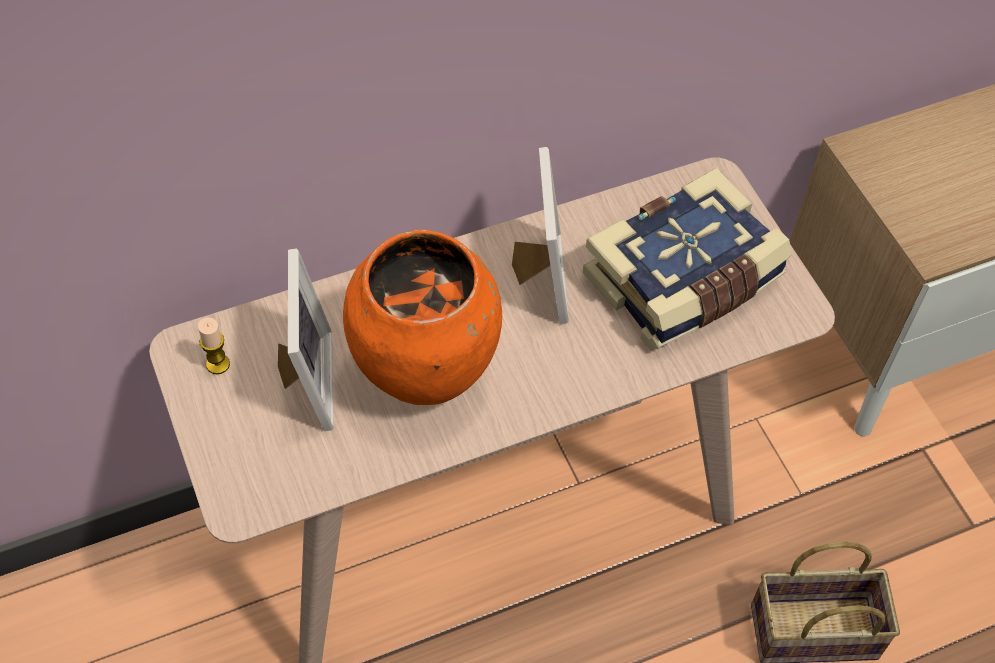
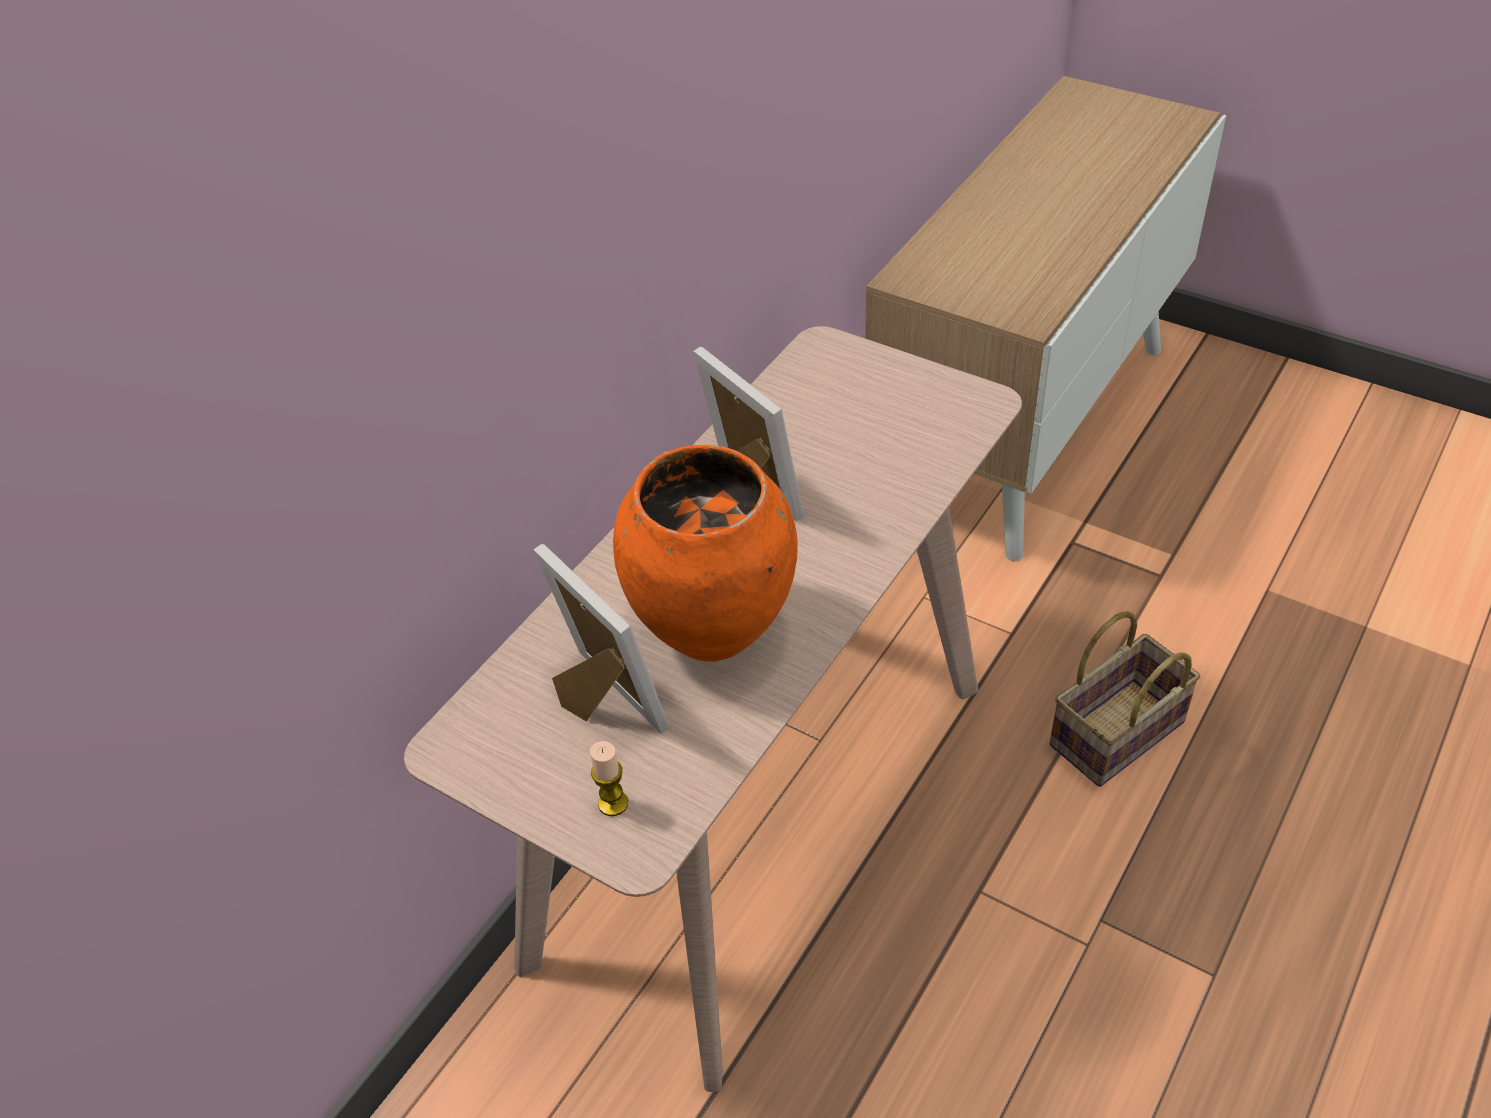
camera: 30 degrees left, 10 degrees down
(218, 364) = (496, 740): candle -> candle (613, 803)
(684, 282) = (871, 432): book -> none

